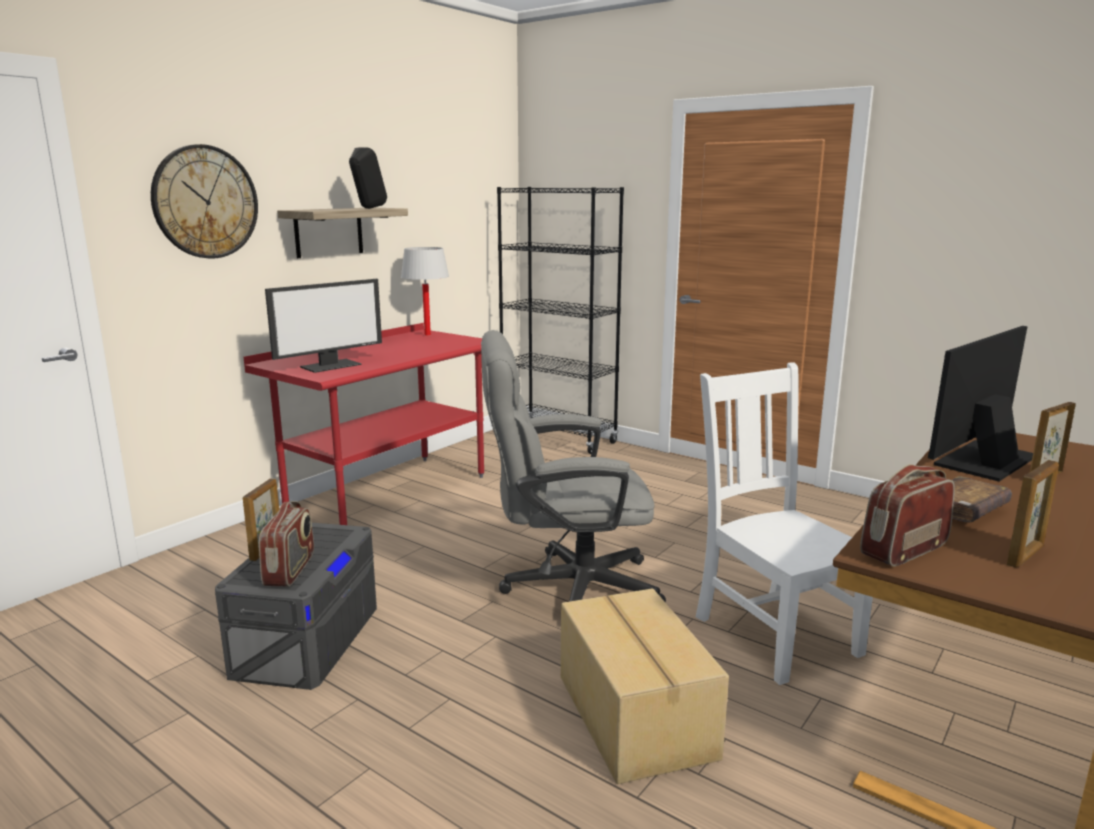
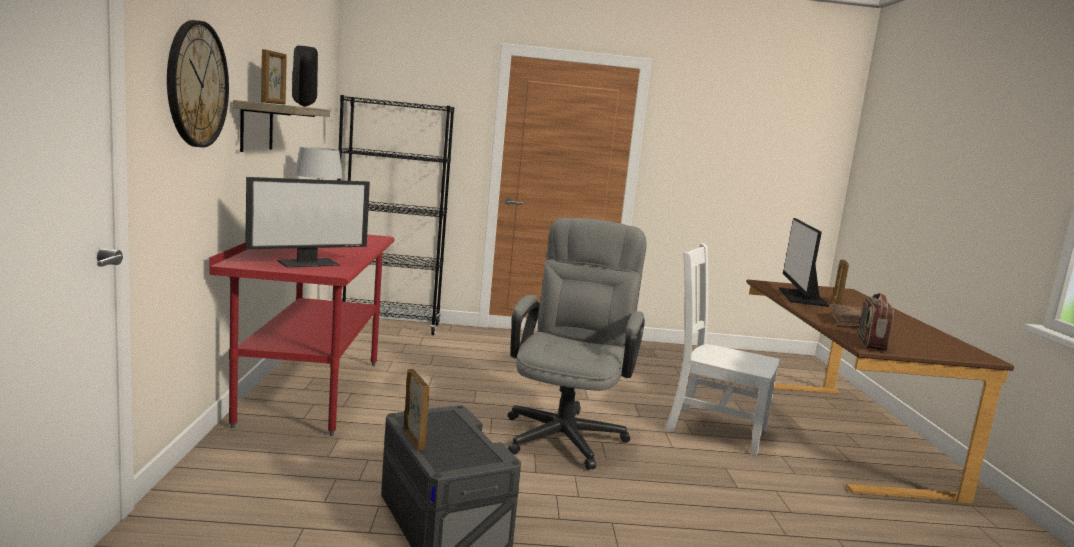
camera: 40 degrees left, 5 degrees down
(290, 570) = (469, 449): radio -> none
(331, 365) = (308, 262): monitor -> monitor turned 45 degrees clockwise
(566, 587) = (567, 432): grey office chair -> grey office chair turned 150 degrees clockwise
(633, 717) = (722, 495): cardboard box -> none
(1025, 556) = (907, 338): picture frame -> picture frame (273, 103)

